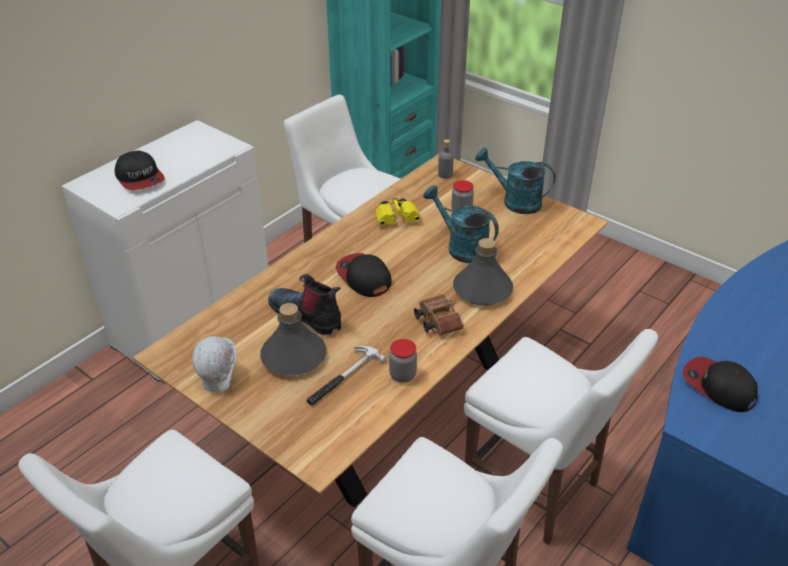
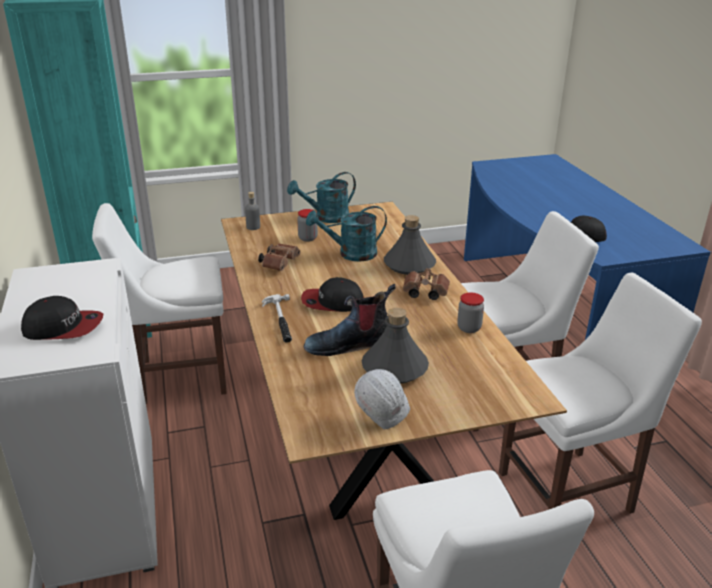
camera: 55 degrees left, 10 degrees down
(343, 378) = (446, 354): hammer -> hammer (280, 320)
(398, 219) = (280, 263): yellow binoculars -> brown binoculars

